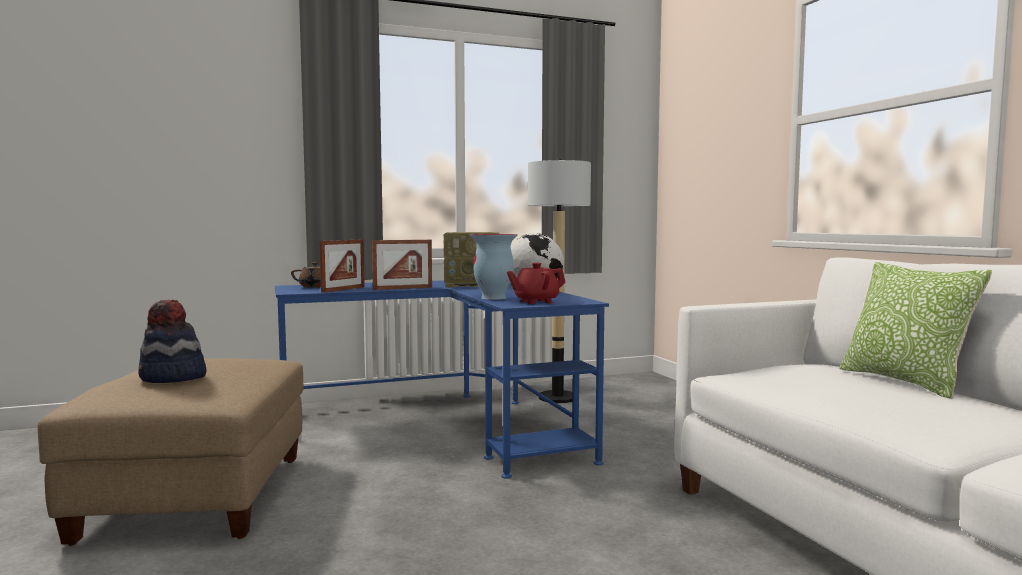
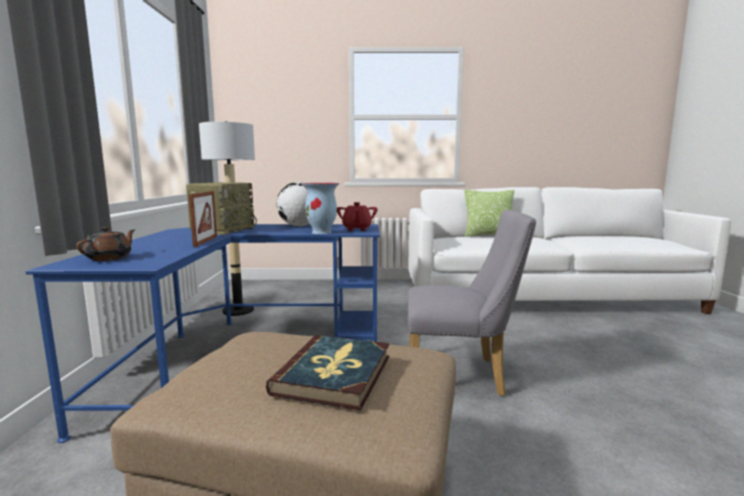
camera: 70 degrees left, 5 degrees up
(172, 378) = (335, 374): hat -> book
(343, 289) = (168, 252): picture frame -> none
(459, 538) = (461, 376): none -> grey chair

